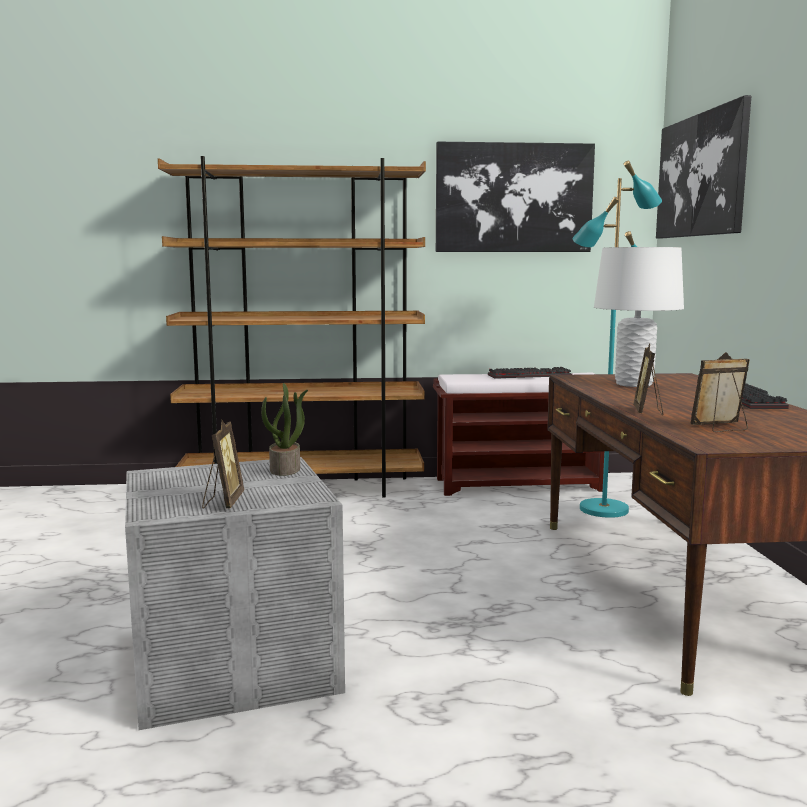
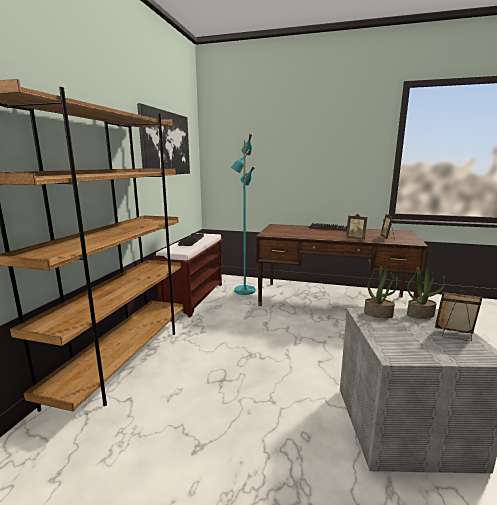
camera: 70 degrees left, 5 degrees up
(300, 489) = (420, 314): none -> potted plant
(634, 384) = (293, 232): white table lamp -> none
(701, 175) = (241, 140): picture -> none

